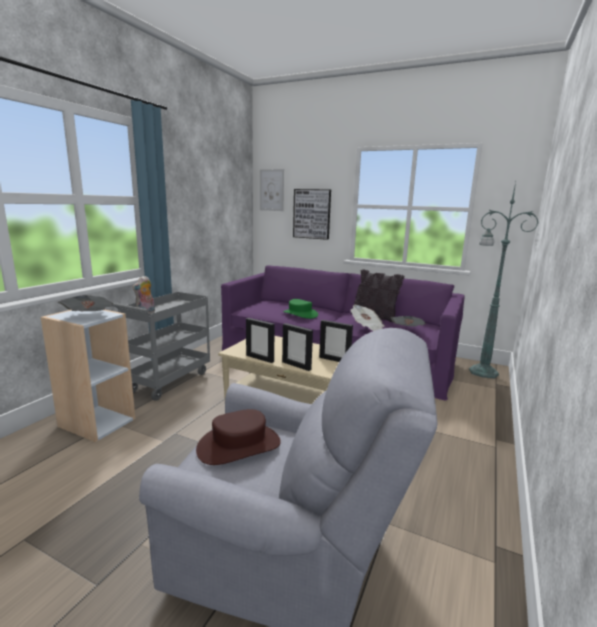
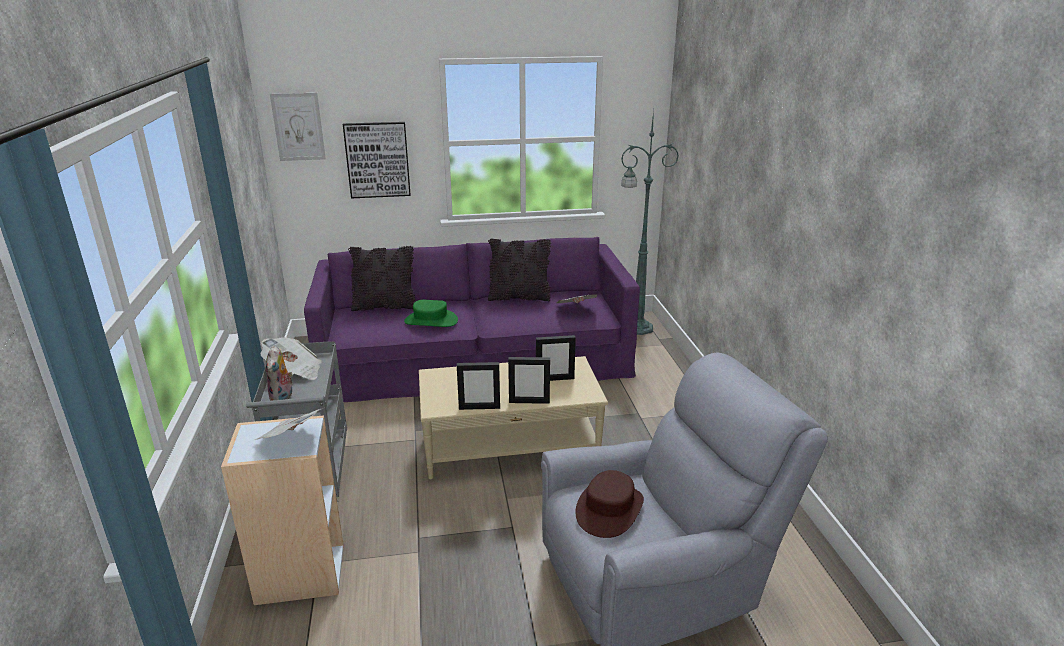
camera: 35 degrees left, 10 degrees up
(285, 303) = (385, 306): none -> black pillow
(367, 327) = (532, 318): newspaper -> newspaper (294, 372)

